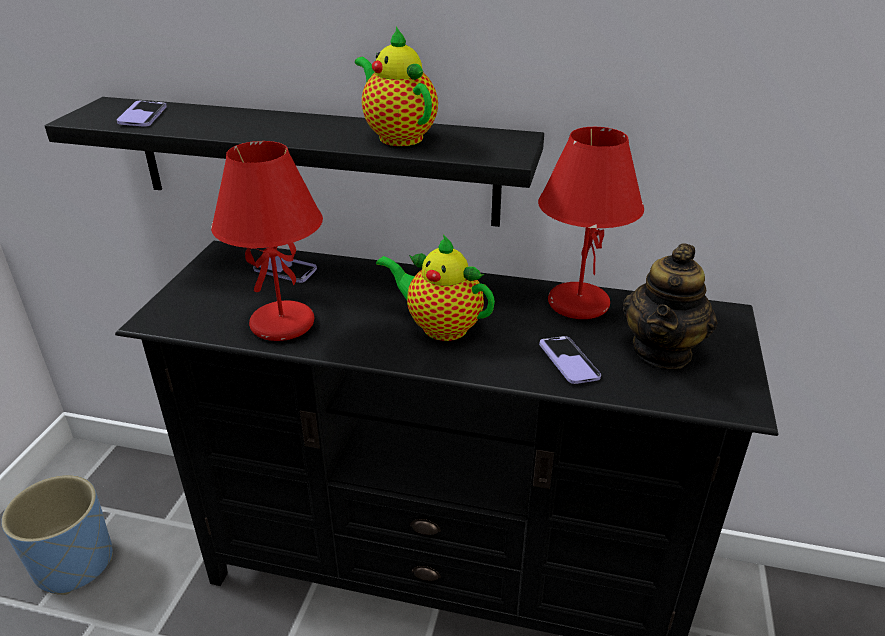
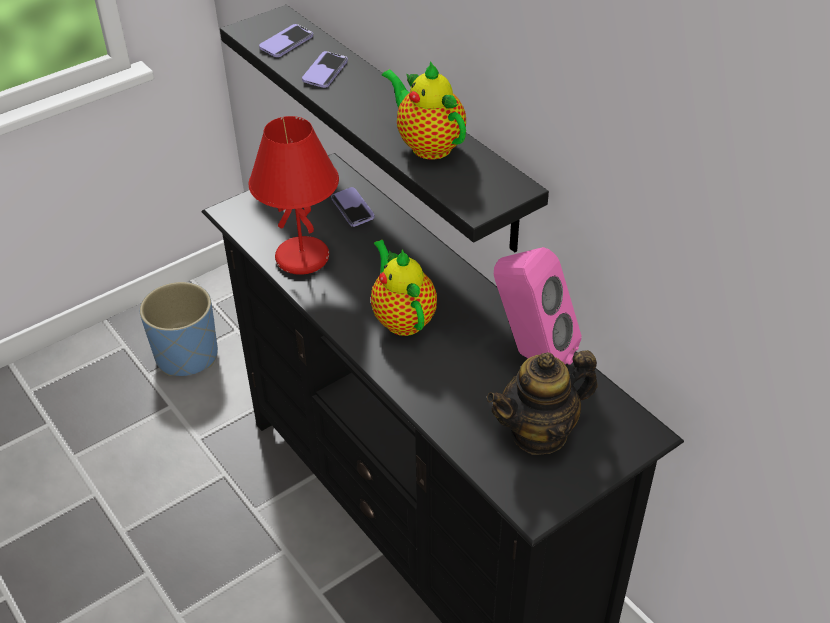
camera: 40 degrees right, 10 degrees up
(397, 136) = (427, 145): teapot -> teapot turned 45 degrees counterclockwise
(569, 361) = (456, 399): phone -> phone (325, 71)
(577, 303) = (530, 355): red table lamp -> pink speaker

